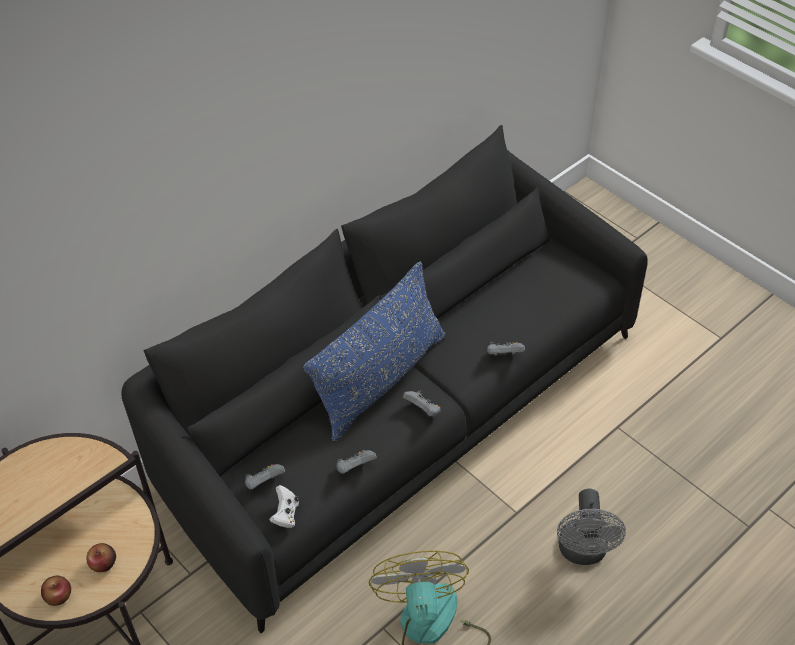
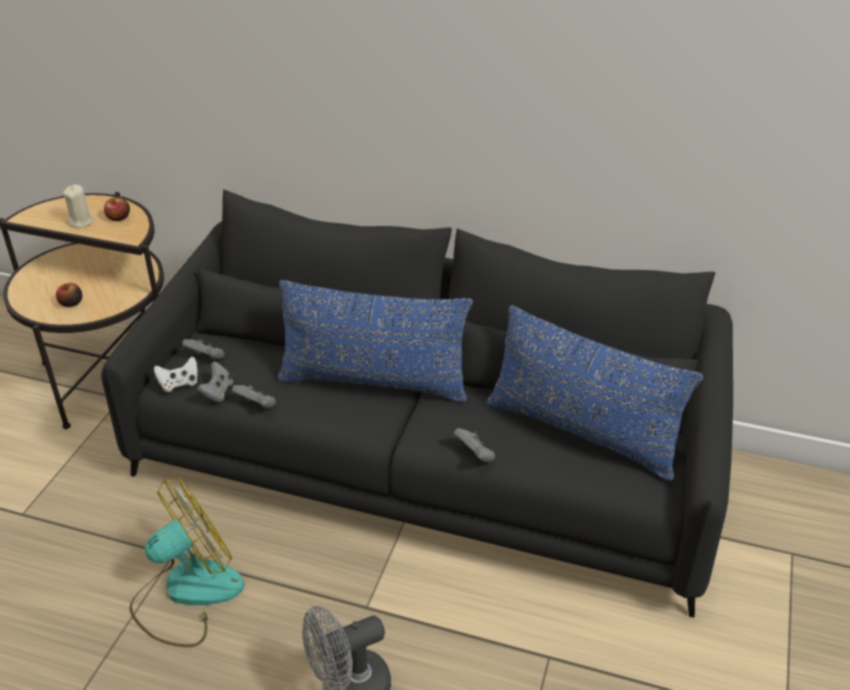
camera: 60 degrees right, 10 degrees down
(39, 494) = (81, 222): none -> beige candle
(58, 596) = (32, 295): apple -> apple (119, 217)
(423, 410) = (356, 423): grey game controller -> grey game controller (218, 392)
(519, 288) = (582, 432): none -> blue pillow

